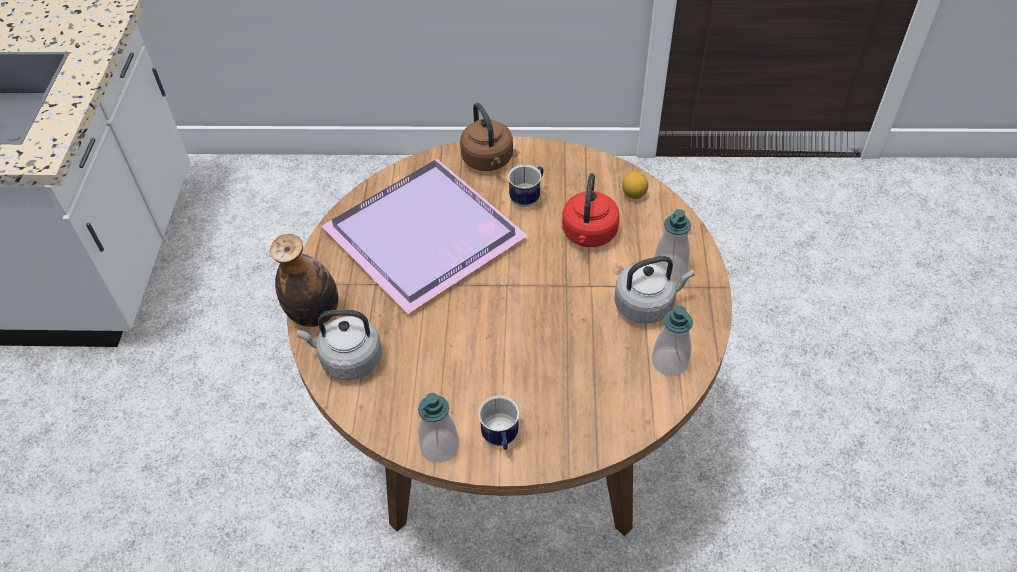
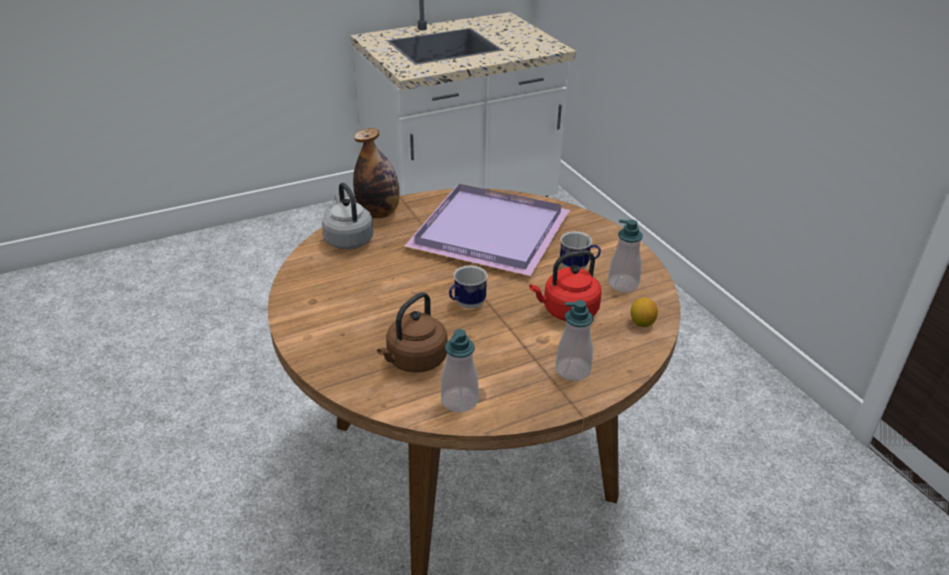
camera: 60 degrees right, 15 degrees down
(439, 446) = (295, 302): soap dispenser -> soap dispenser (623, 284)
(488, 161) = (598, 236): brown kettle -> brown kettle (414, 361)
(501, 439) = (318, 329): mug -> mug (466, 304)
(647, 304) = (516, 368): grey kettle -> none

